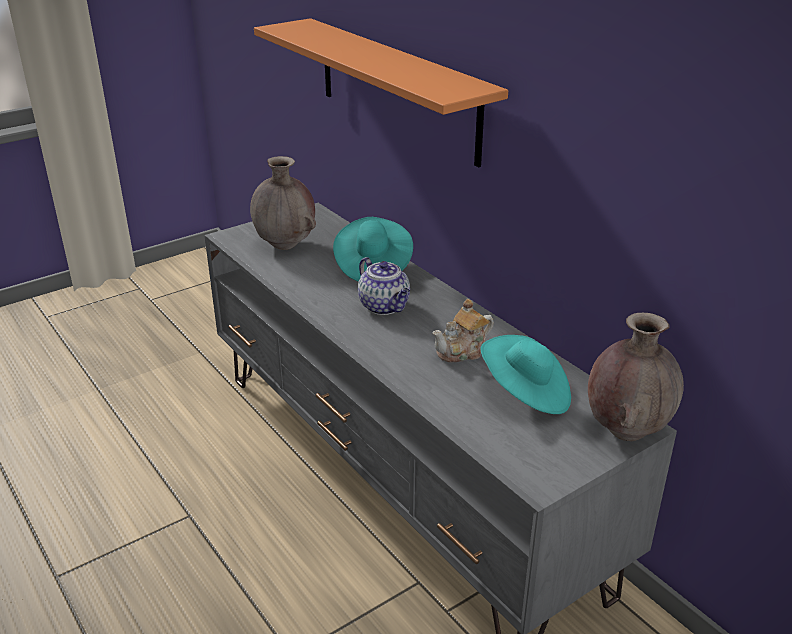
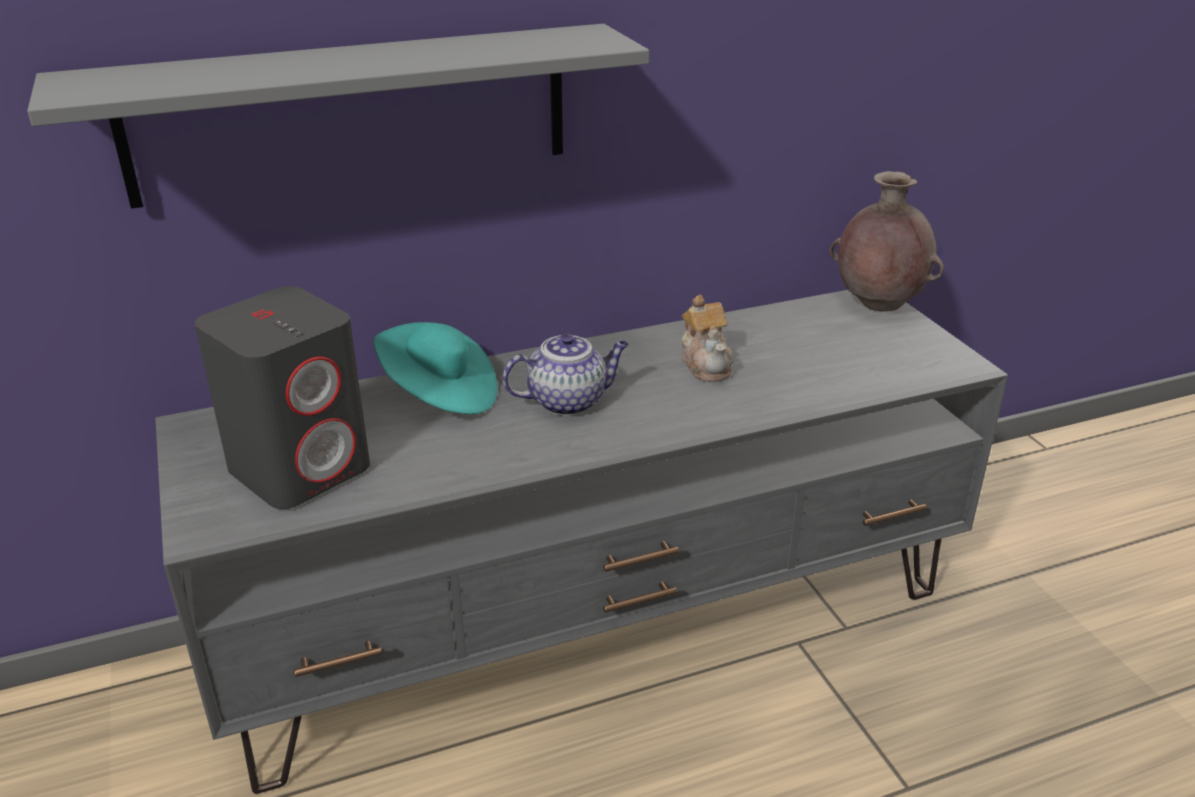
camera: 75 degrees left, 0 degrees up
(286, 245) = (301, 467): brown vase -> grey speaker
(396, 89) = (351, 114): orange shelf -> grey shelf
(525, 394) = (806, 342): turquoise hat -> none

